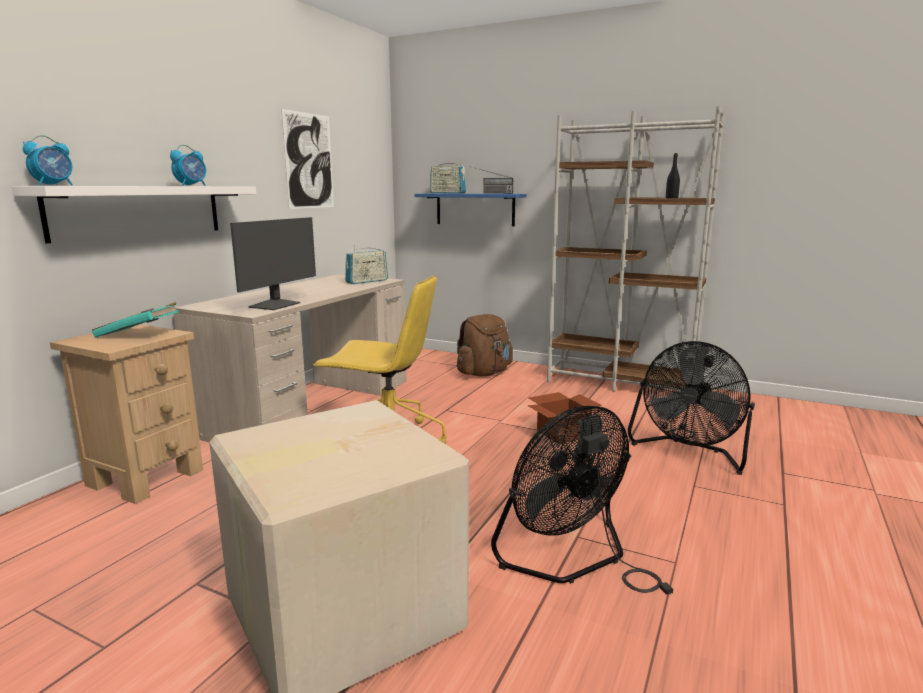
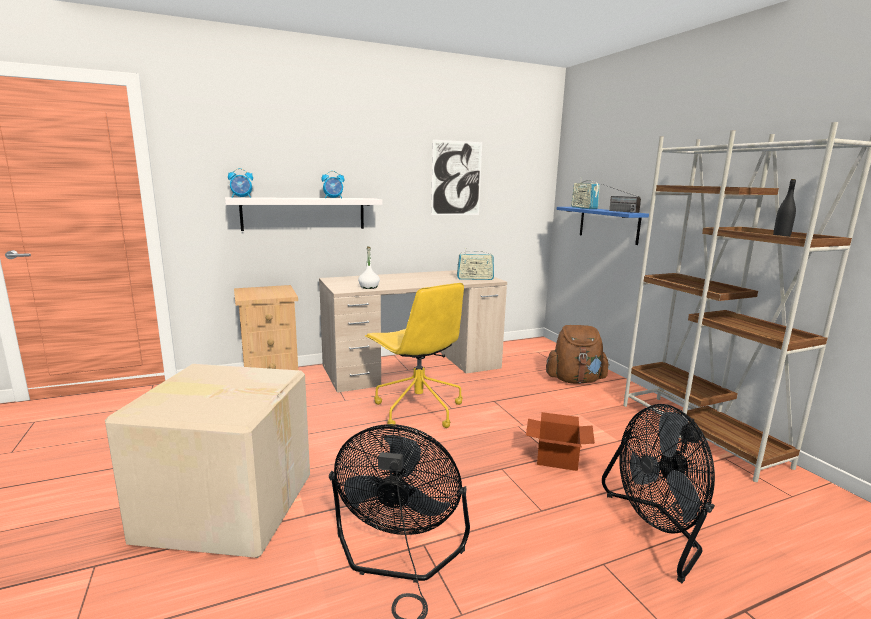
camera: 40 degrees right, 0 degrees up
(139, 334) = (273, 292): turquoise book -> none
(276, 305) = (369, 287): monitor -> white bottle

